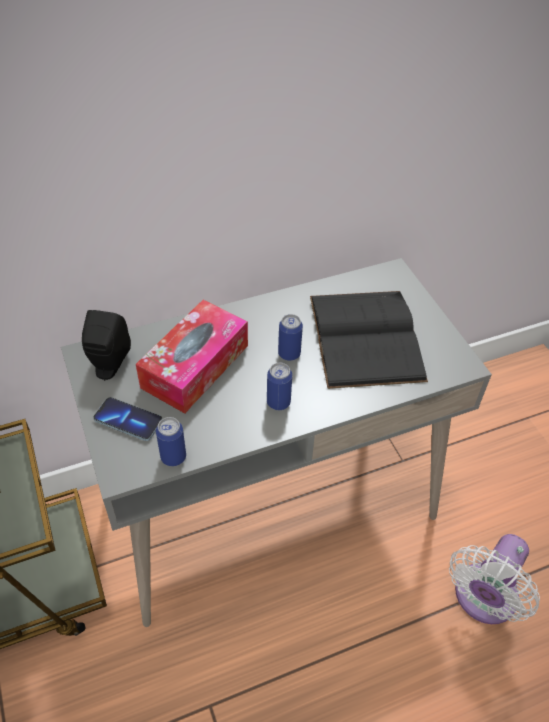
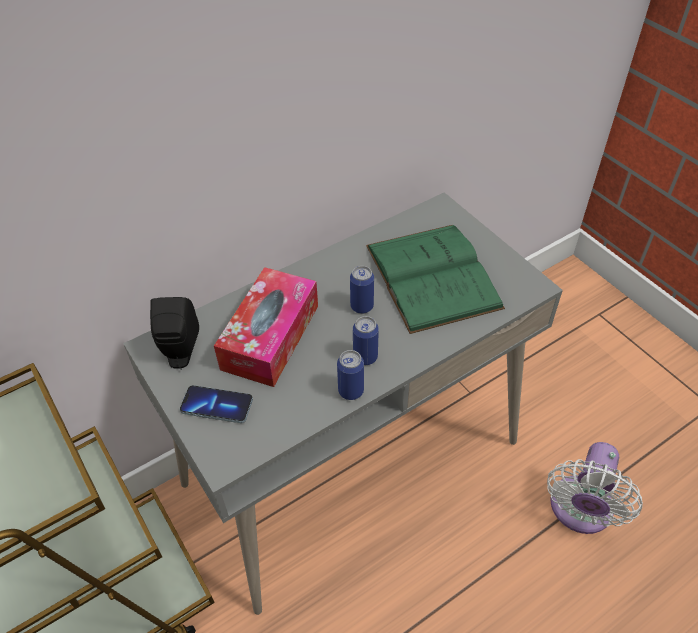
camera: 10 degrees left, 0 degrees up
(173, 457) = (274, 434): can -> can (351, 391)
(365, 337) = (432, 276): black book -> green book

